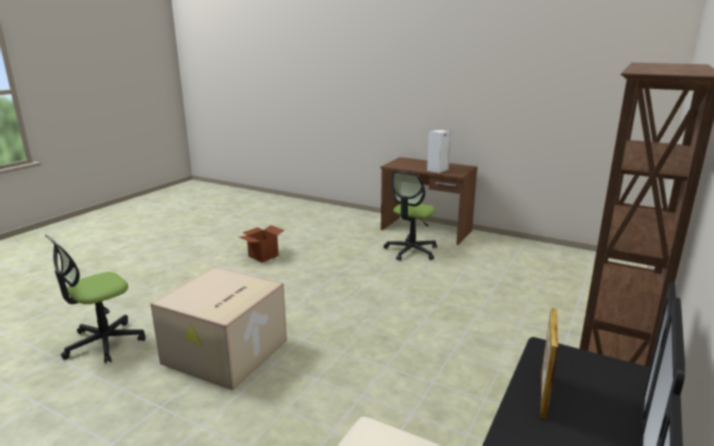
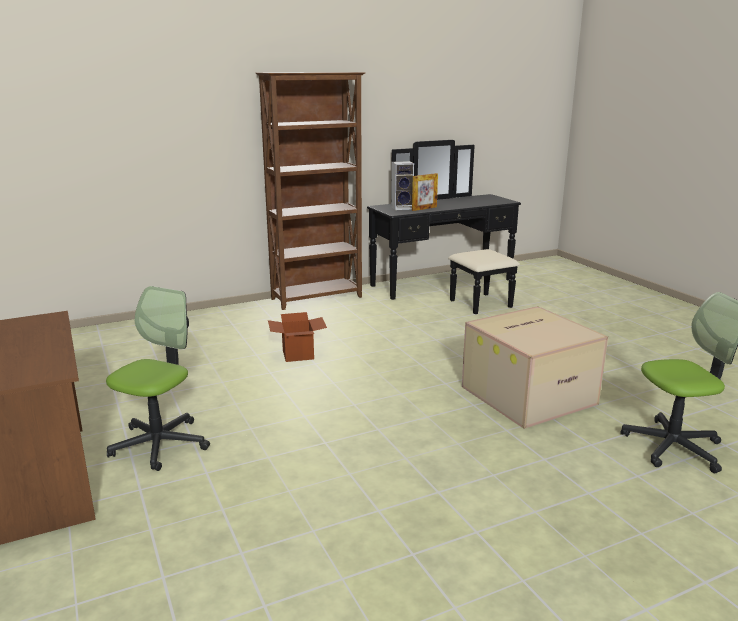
camera: 145 degrees left, 0 degrees up
(263, 256) = (392, 534): cardboard box -> cardboard box (298, 354)
(411, 251) = (160, 444): office chair -> office chair turned 45 degrees counterclockwise
(437, 170) = (44, 332): speaker -> speaker (402, 207)

